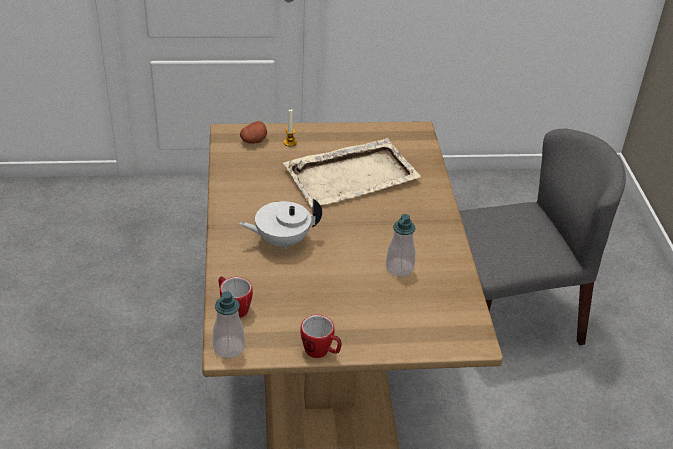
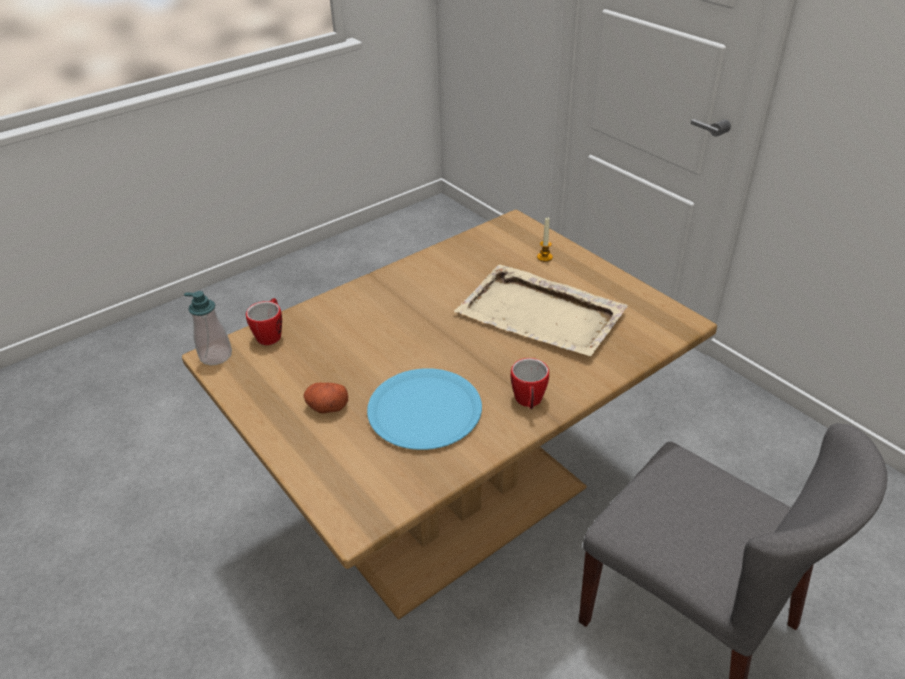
camera: 60 degrees right, 0 degrees up
(254, 141) = (520, 238): potato -> potato (326, 407)
(281, 241) = (390, 318): white teapot -> none
(321, 352) = (250, 412): mug -> mug (529, 402)
(399, 268) = (424, 410): soap dispenser -> blue plate

